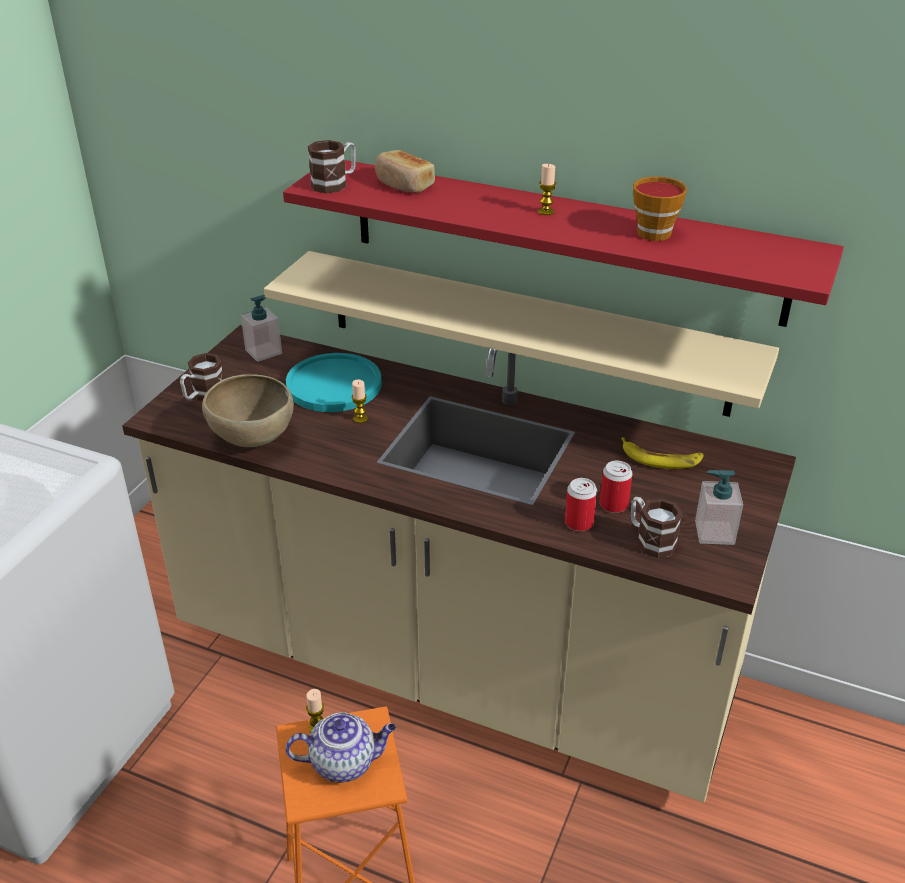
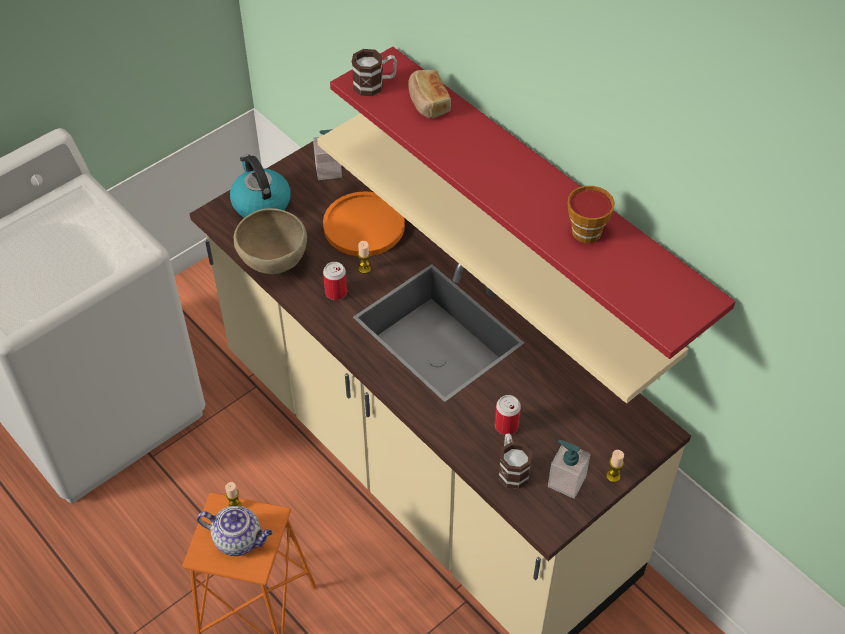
camera: 25 degrees right, 15 degrees up
(203, 396) = (260, 203): mug -> kettle
(334, 385) = (364, 225): turquoise plate -> orange plate
(546, 211) = (518, 175): candle -> candle (613, 476)
(579, 523) = (468, 432): can -> can (336, 292)
(661, 458) = (575, 395): banana -> none

